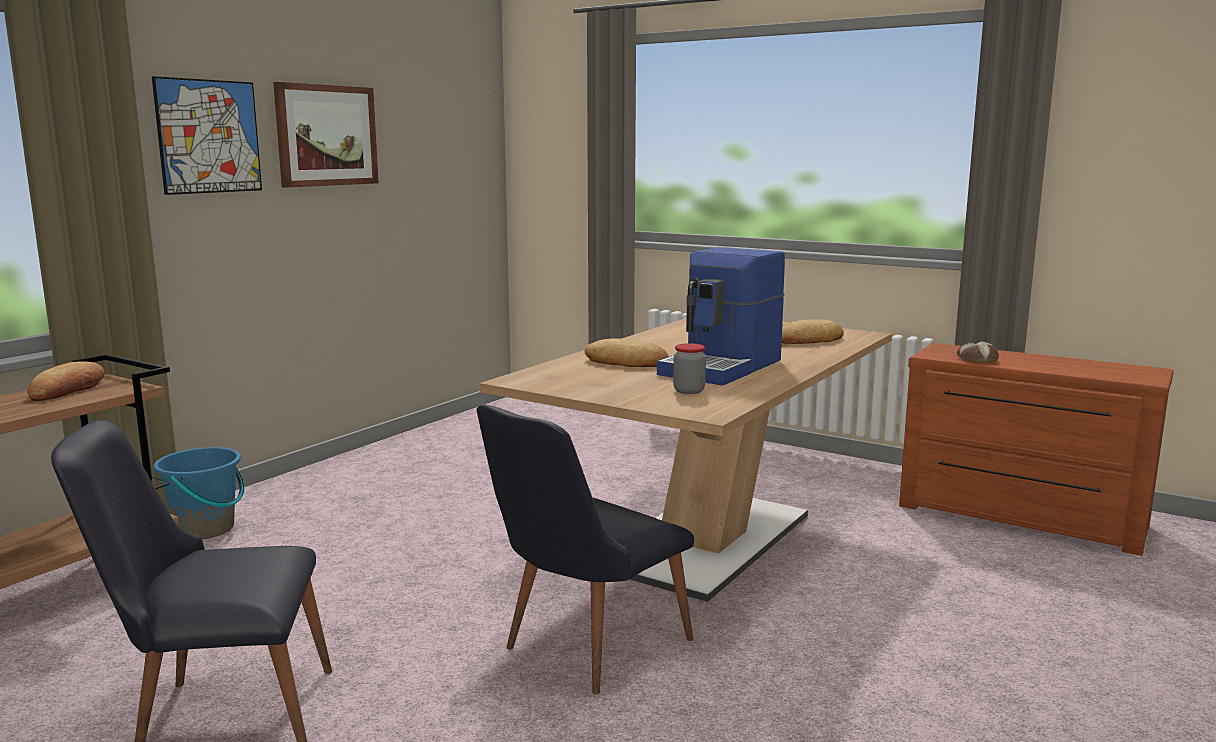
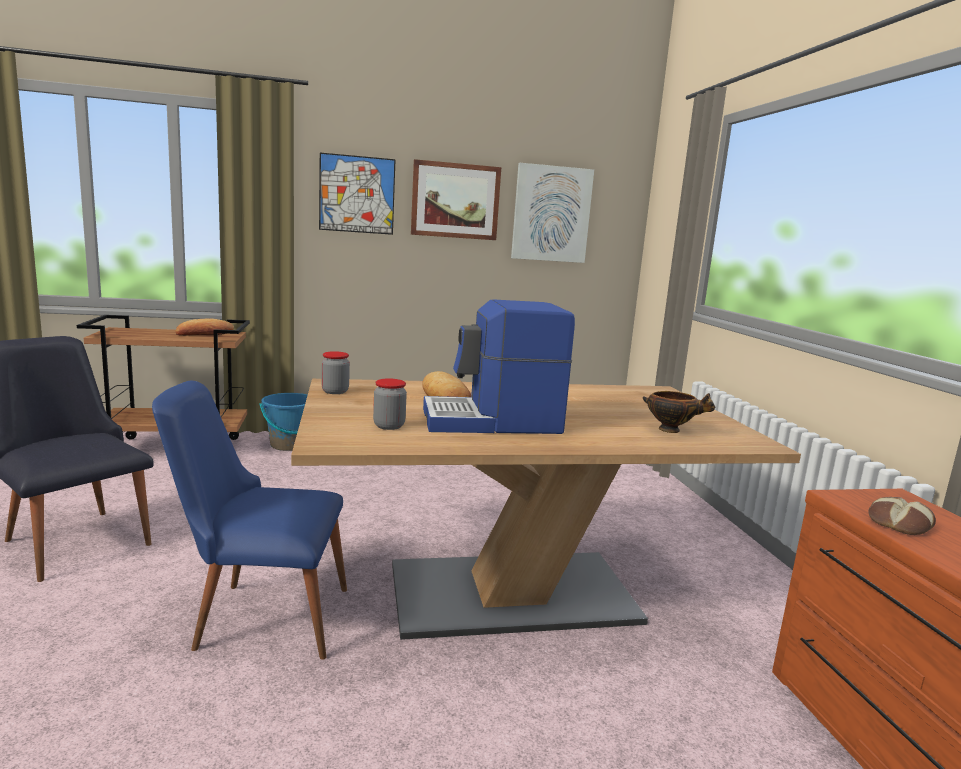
camera: 45 degrees right, 0 degrees up
(424, 143) = (551, 214): none -> picture
(549, 385) = (335, 391): none -> jar
(583, 649) = (259, 616): black chair -> blue chair
(809, 340) = (671, 430): bread -> bowl

